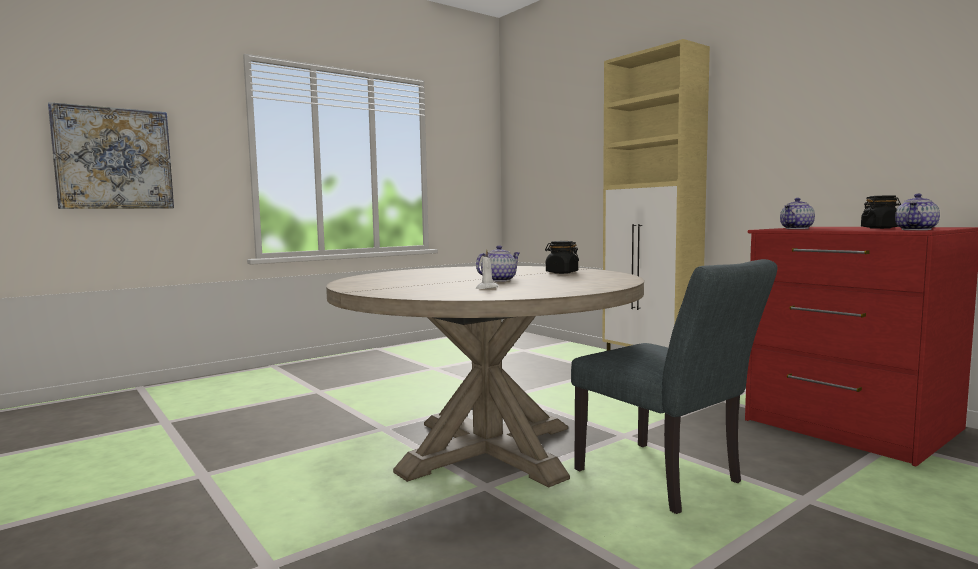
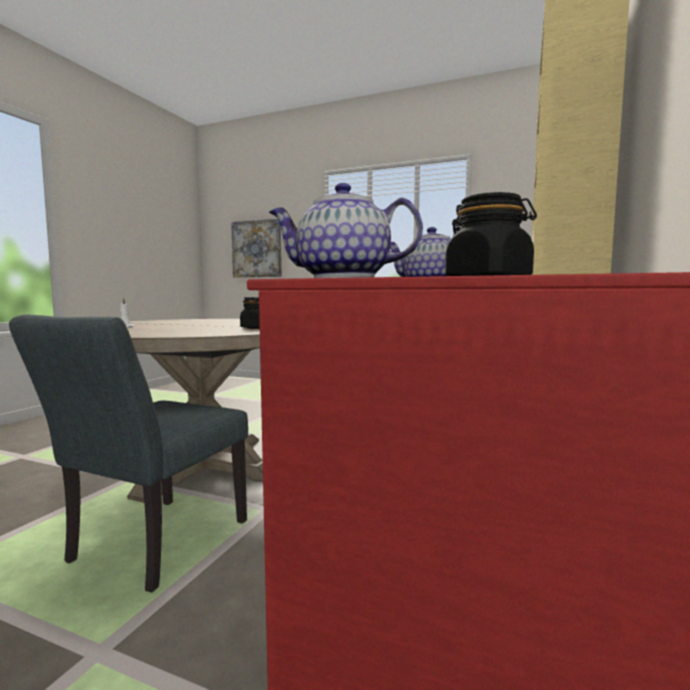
camera: 60 degrees right, 0 degrees up
(498, 280) = (182, 326): teapot -> none

